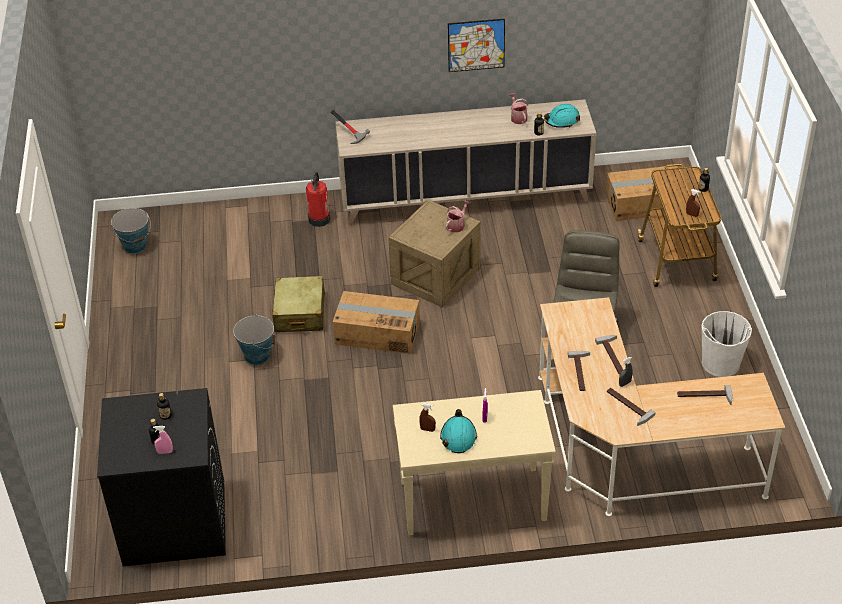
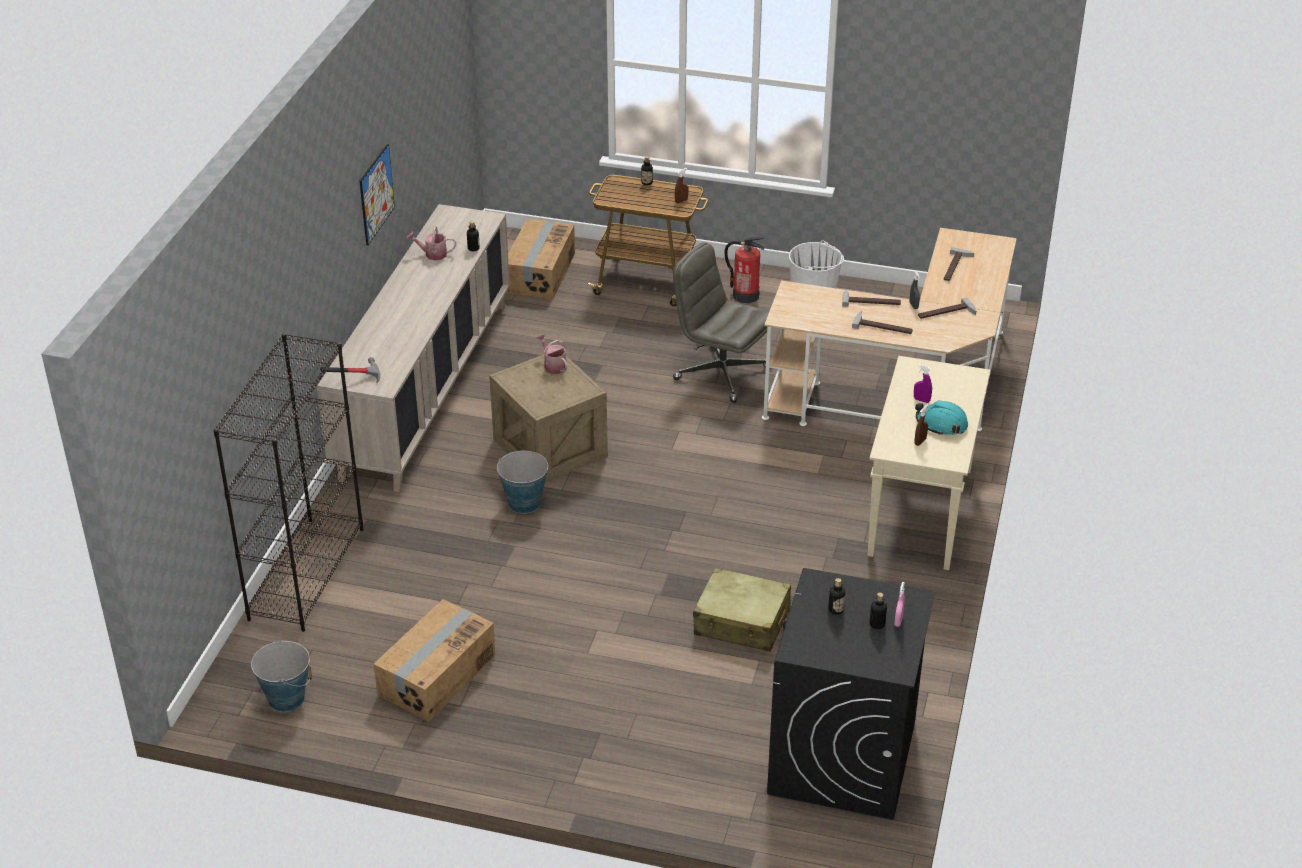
camera: 70 degrees left, 5 degrees down
(250, 213) = (306, 573): none -> black bookcase
(257, 356) = (592, 625): bucket -> bucket (524, 503)
(299, 313) = (538, 571): beige suitcase -> beige suitcase (742, 622)
(319, 219) = (370, 514): fire extinguisher -> fire extinguisher (745, 295)
(377, 333) = (617, 516): cardboard box -> cardboard box (436, 675)
(562, 121) = (465, 228): turquoise hard hat -> none

